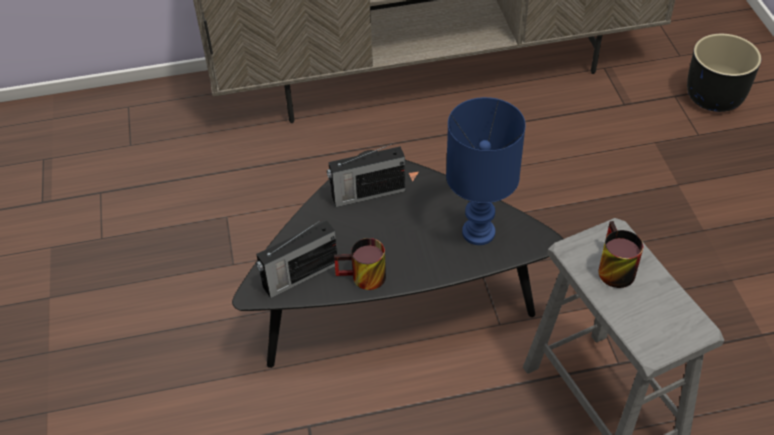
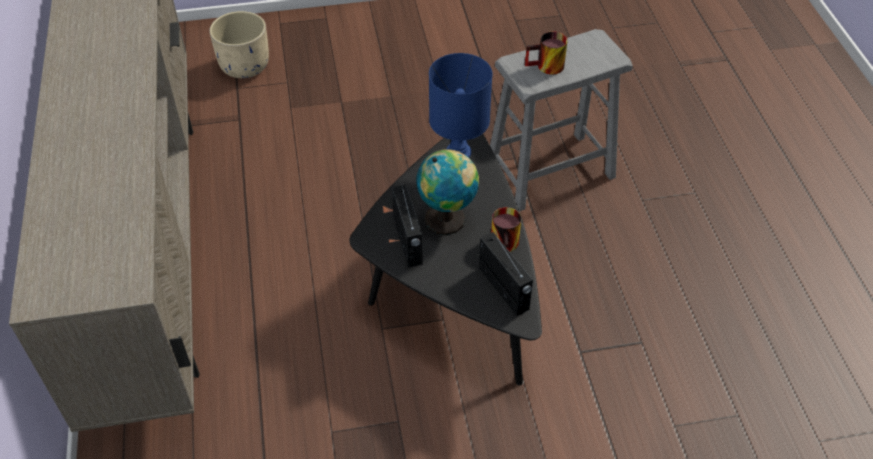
camera: 90 degrees left, 0 degrees up
(401, 226) = (448, 219): none -> globe
(713, 97) = (244, 67): black planter -> beige planter

